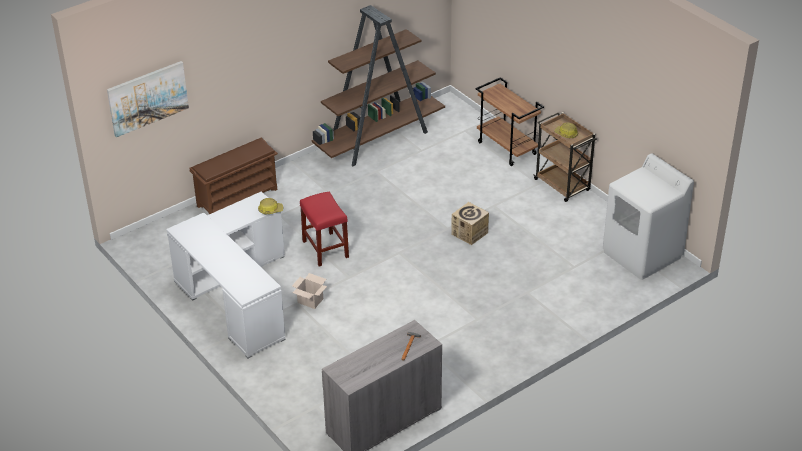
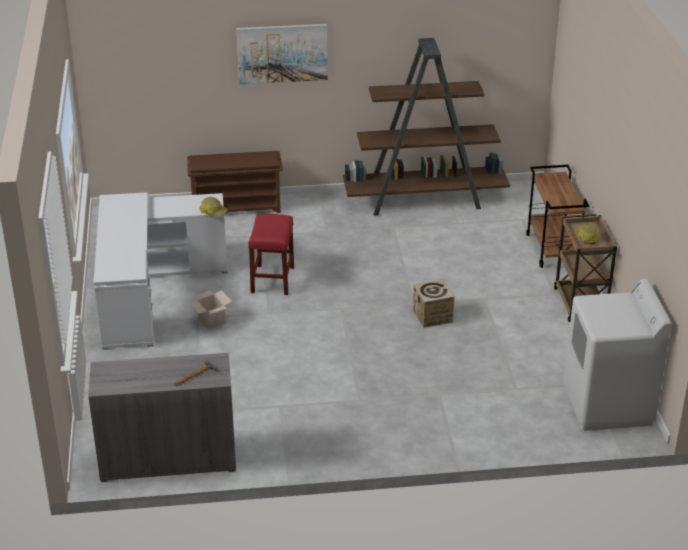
camera: 30 degrees right, 5 degrees down
(148, 98) = (144, 61): picture -> picture (282, 53)

